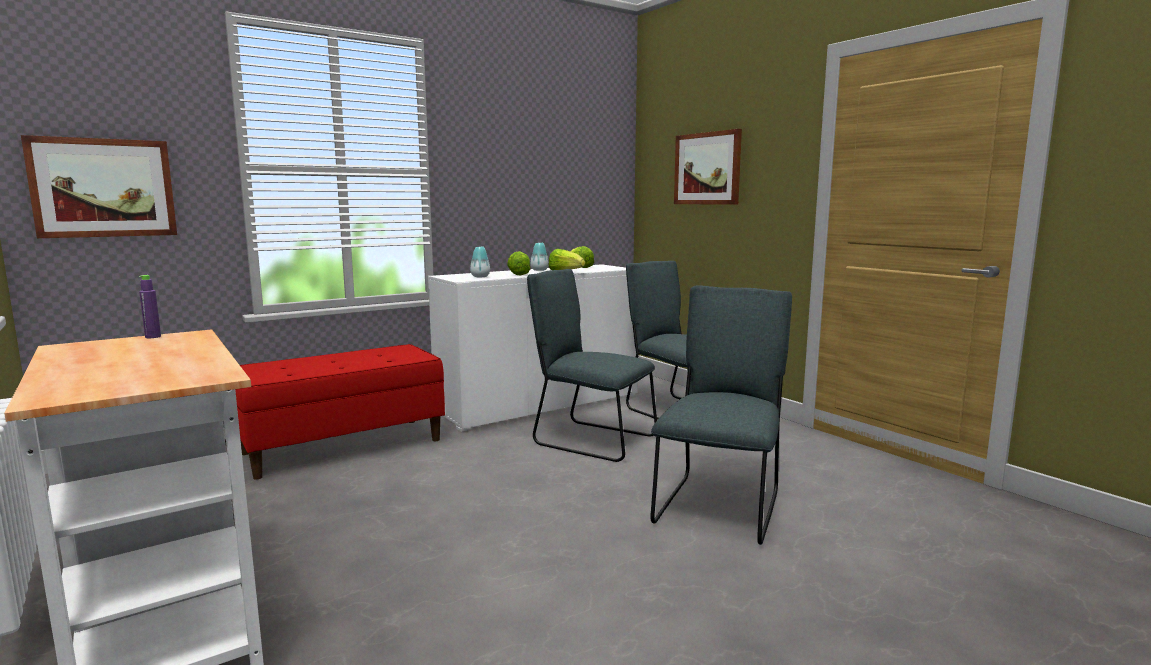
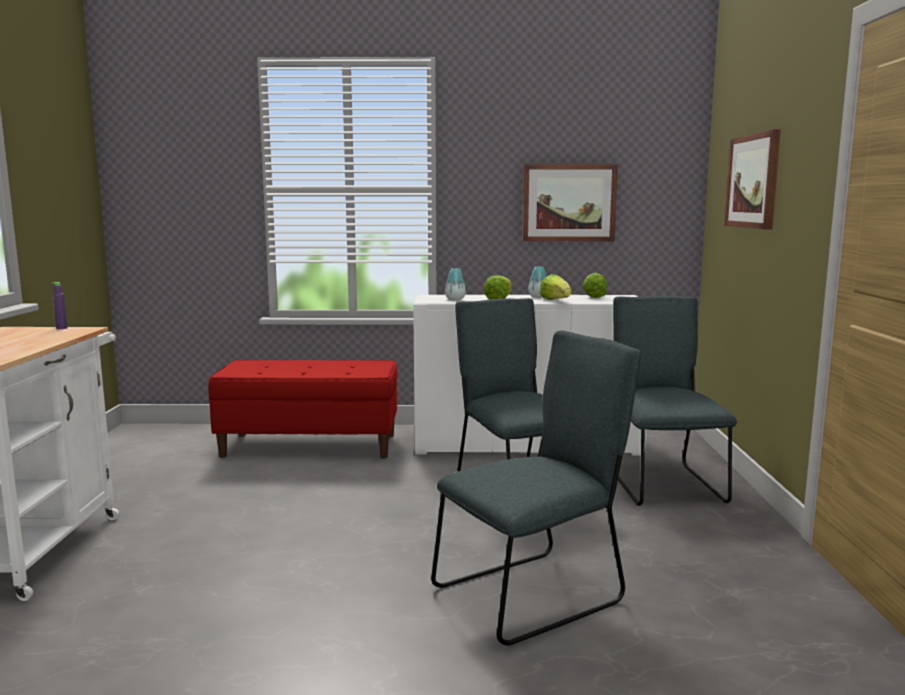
camera: 35 degrees right, 0 degrees up
(104, 188) = (167, 209): picture -> picture (569, 203)

